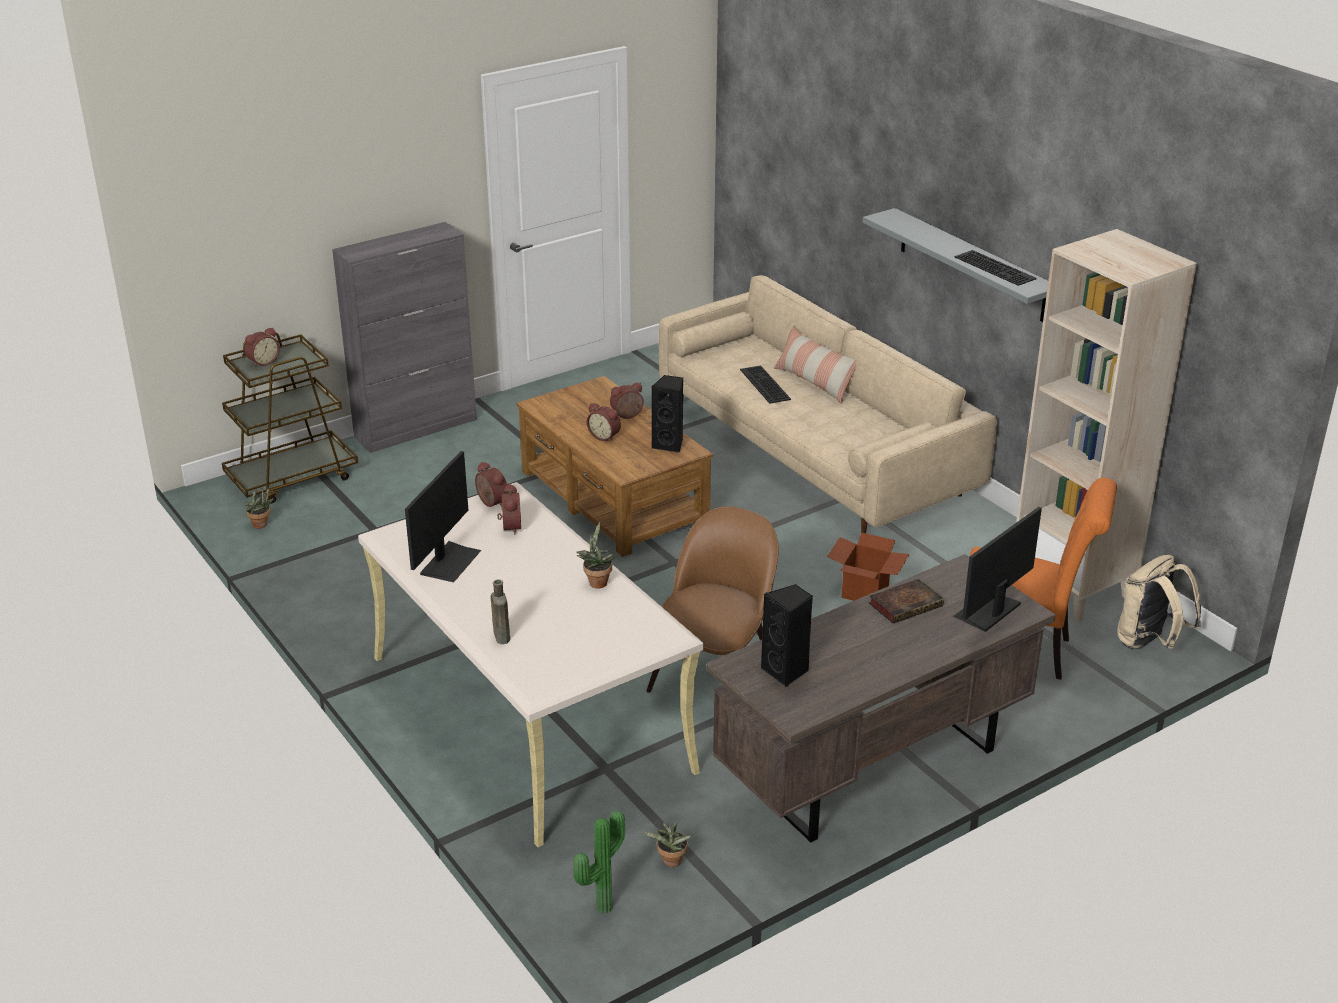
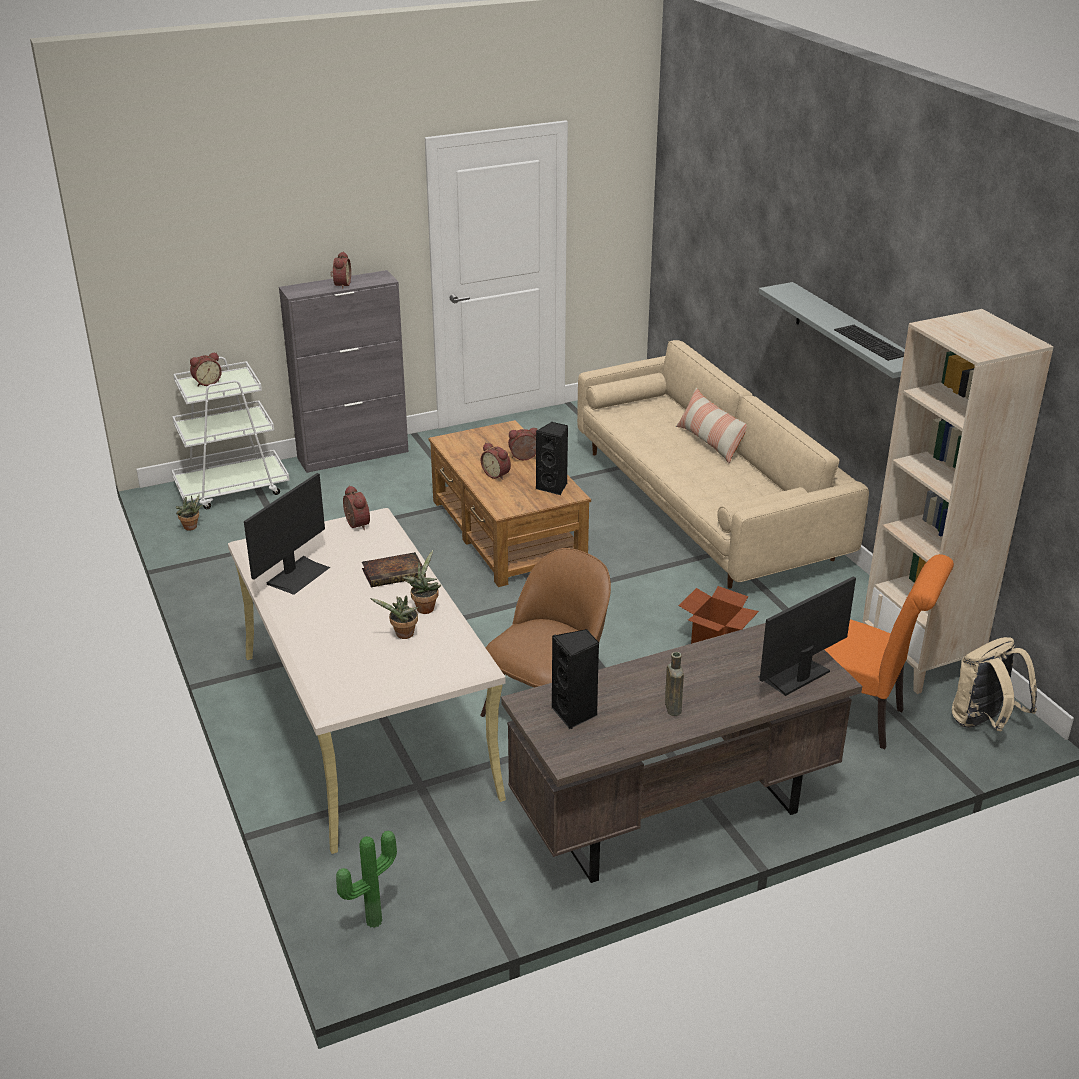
camera: 10 degrees right, 0 degrees up
(293, 477) = (232, 488): brown cart -> white cart
(501, 636) = (317, 649): brown bottle -> brown bottle (672, 707)
(509, 527) = (364, 548): alarm clock -> alarm clock (341, 284)
(670, 863) = (450, 885): potted plant -> potted plant (402, 635)
(763, 384) = (661, 440): keyboard -> none
(906, 604) = (715, 660): book -> book (395, 573)

